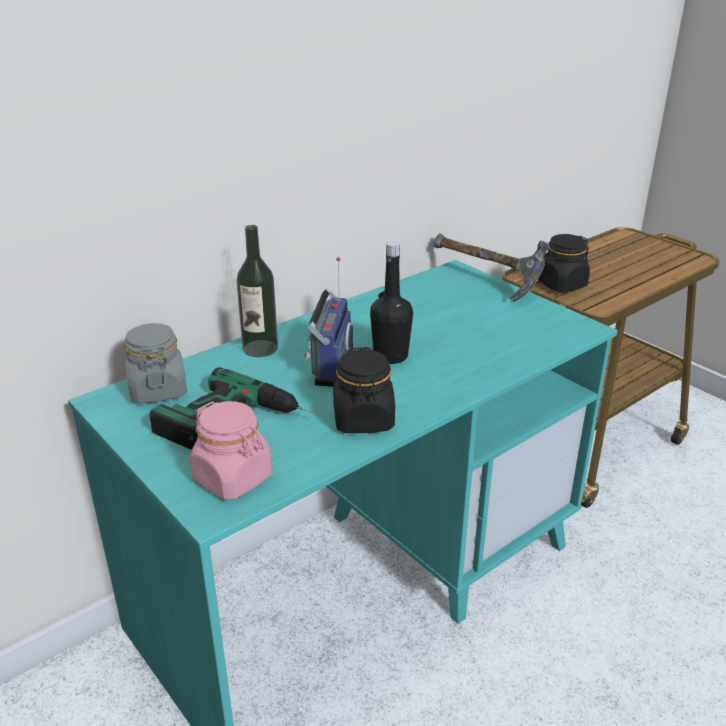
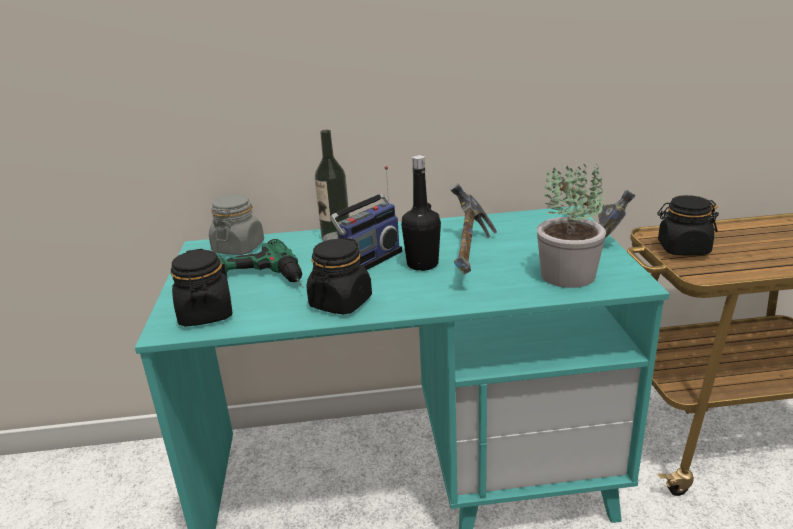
camera: 35 degrees right, 5 degrees down
(233, 478) = (206, 314): pink jar -> black jar
(424, 338) = (468, 258): none -> hammer
(529, 334) = (569, 275): none -> potted plant

